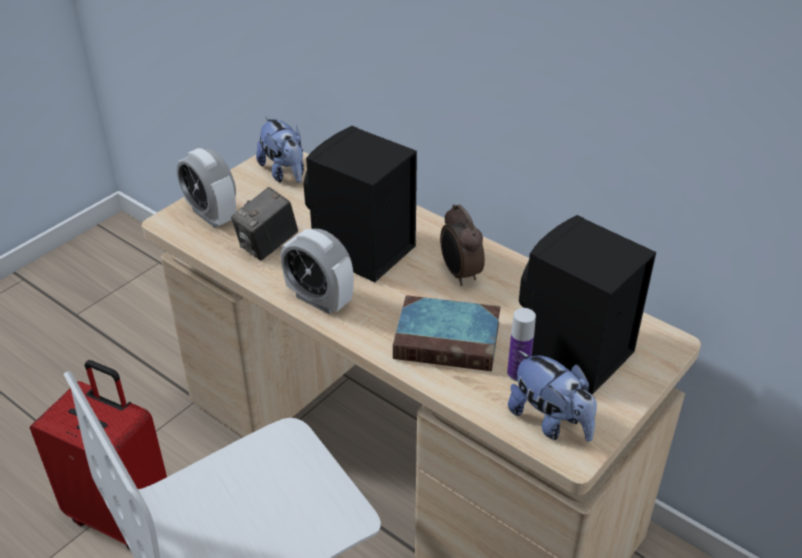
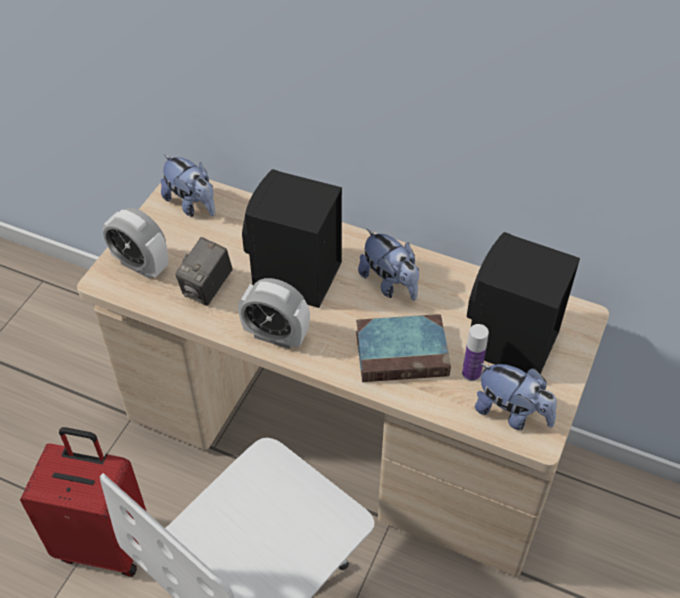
camera: 15 degrees left, 10 degrees up
(459, 274) = (390, 284): alarm clock -> plush toy

